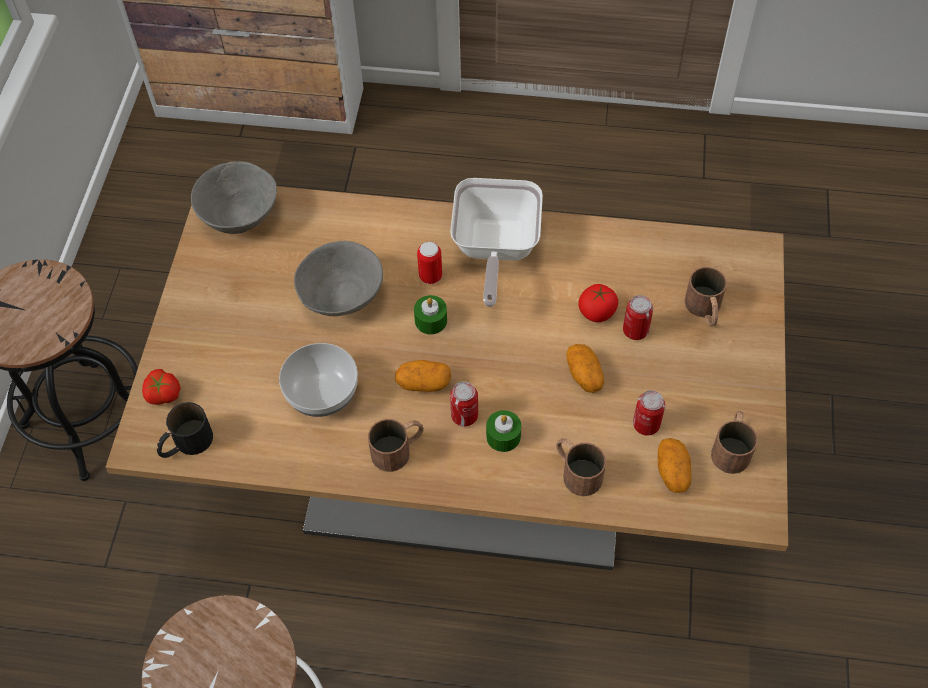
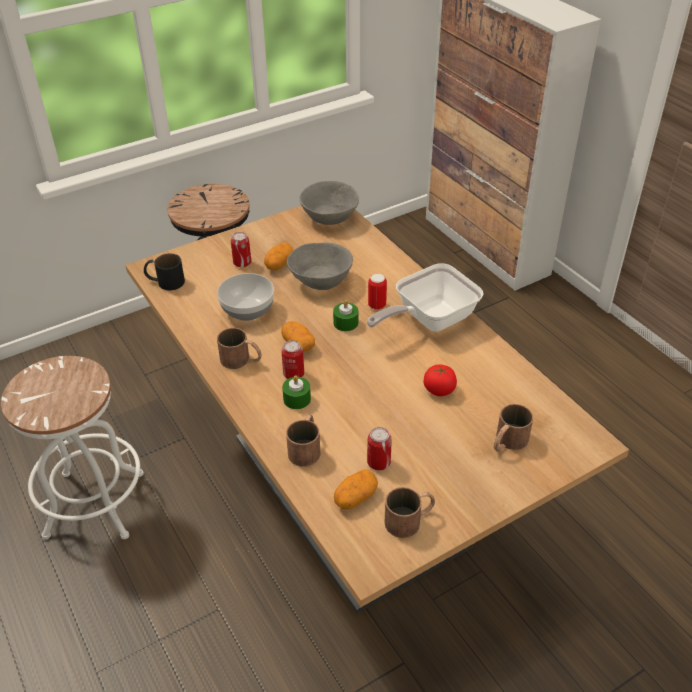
camera: 50 degrees right, 15 degrees down
(163, 394) = (187, 257): tomato -> none
(584, 375) = (383, 411): potato -> potato (279, 264)
(635, 330) = (447, 416): can -> can (242, 263)

